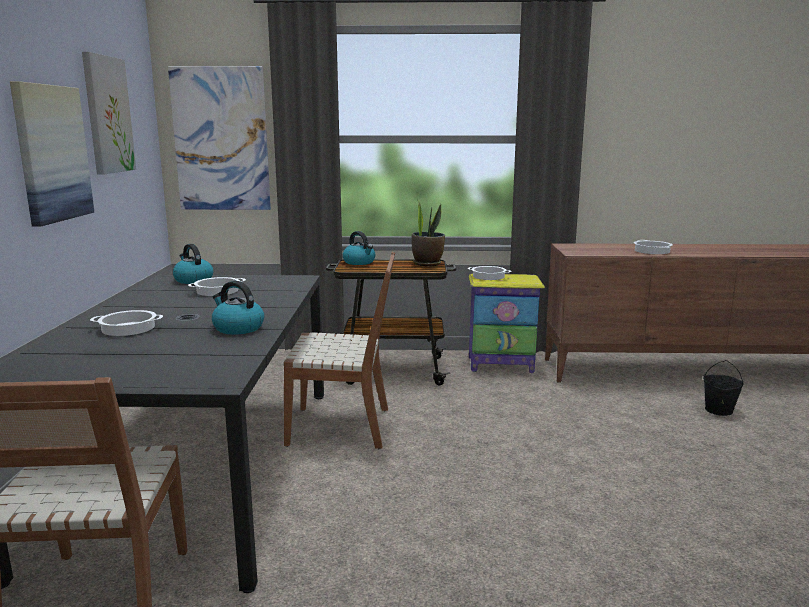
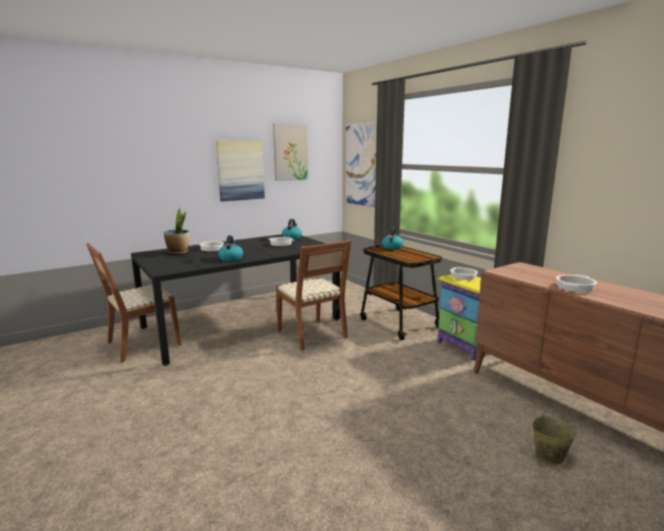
camera: 55 degrees right, 0 degrees up
(427, 264) = (424, 257): potted plant -> potted plant (178, 252)
(718, 410) = (549, 455): black bucket -> beige bucket

